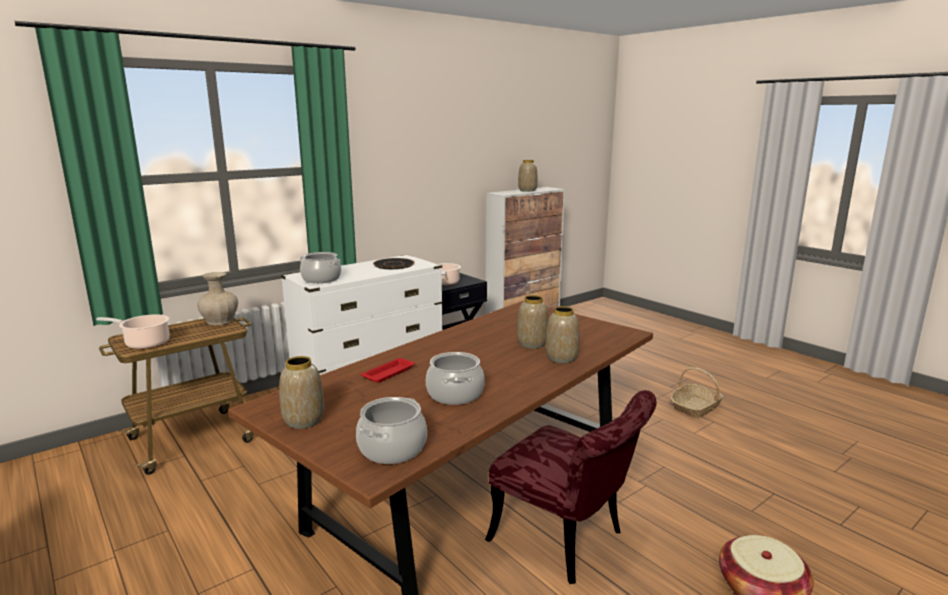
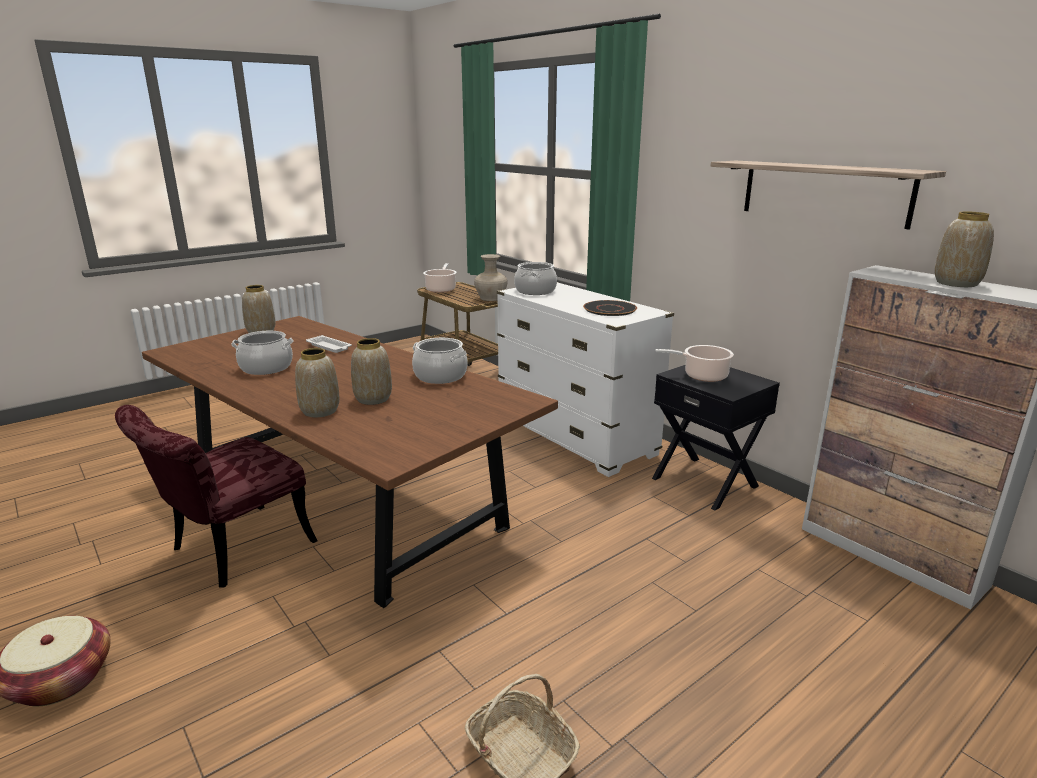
camera: 90 degrees right, 5 degrees up
(389, 373) = (330, 347): red tray -> white tray
(392, 448) = (194, 353): cooking pot -> cooking pot (440, 376)
(458, 160) = (824, 192): none -> shelf

